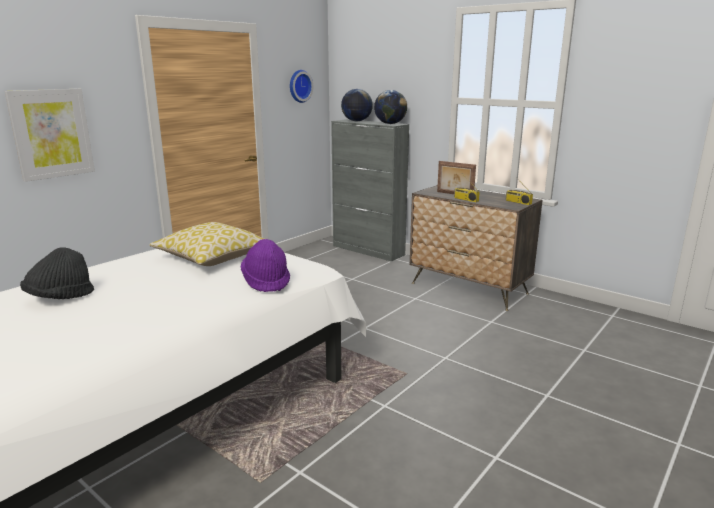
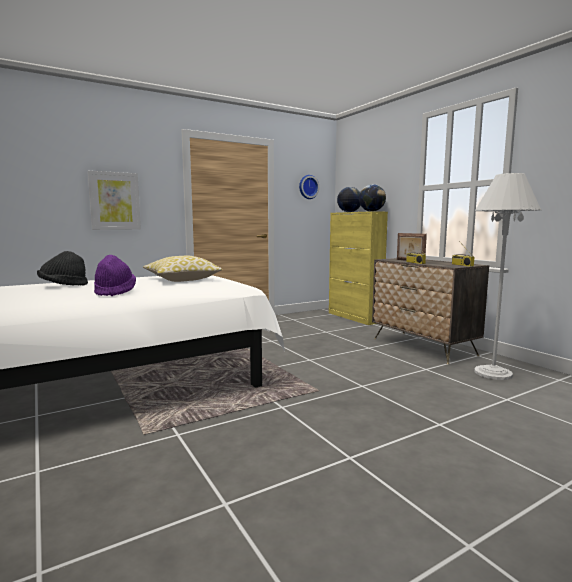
camera: 20 degrees right, 10 degrees down
(266, 282) = (199, 290): purple hat -> purple hat (115, 292)
(368, 250) = (354, 317): grey cabinet -> yellow cabinet
(554, 316) = (493, 373): none -> white floor lamp

